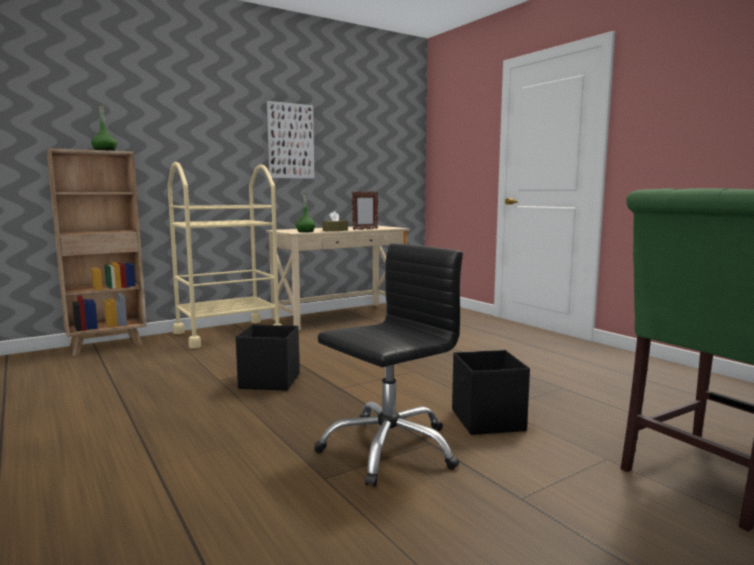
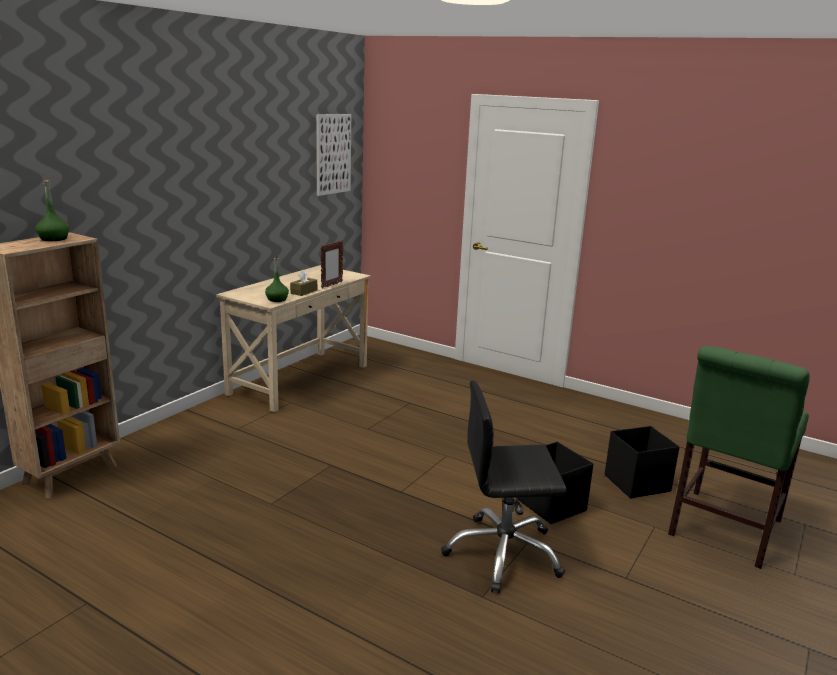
camera: 25 degrees left, 10 degrees up
(228, 333) = (199, 428): beige cart -> none
(269, 381) = (324, 495): black storage box -> black storage box (636, 483)
(290, 141) = (237, 182): picture -> picture (333, 154)
(388, 448) = (503, 554): black office chair -> black office chair turned 120 degrees counterclockwise

